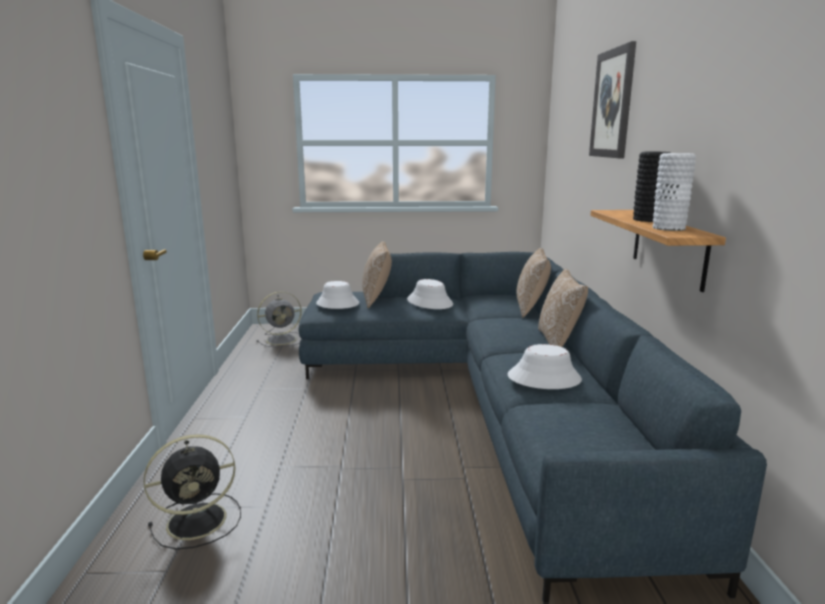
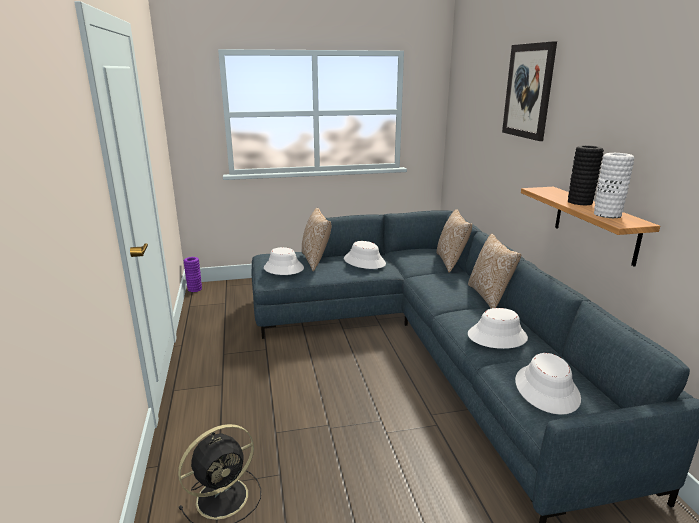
camera: 10 degrees left, 5 degrees up
(257, 329) = (194, 289): none -> purple vase
(283, 339) = (223, 298): grey fan -> none
(576, 432) = (547, 389): none -> white hat

